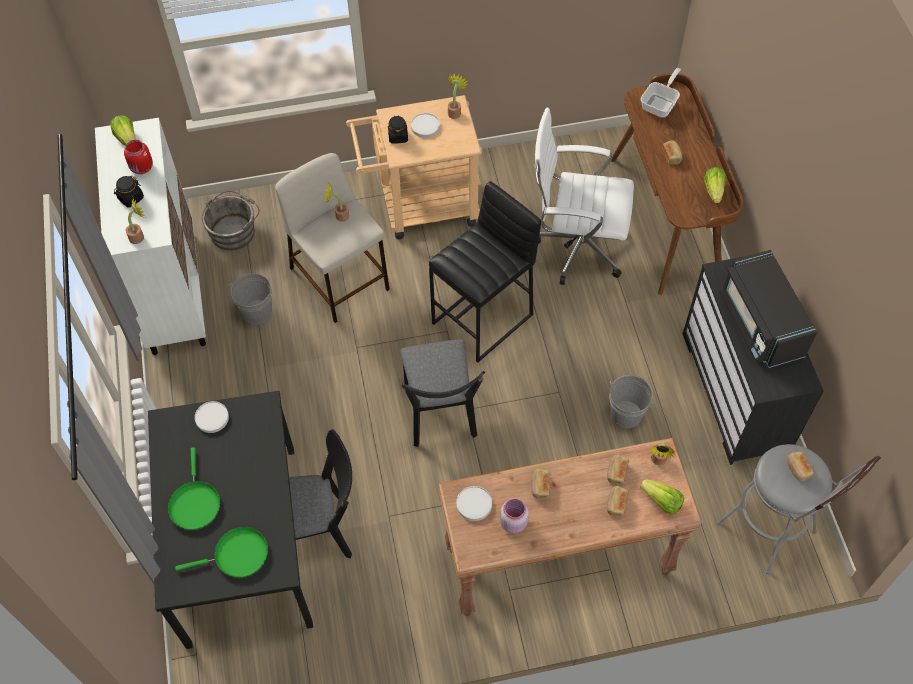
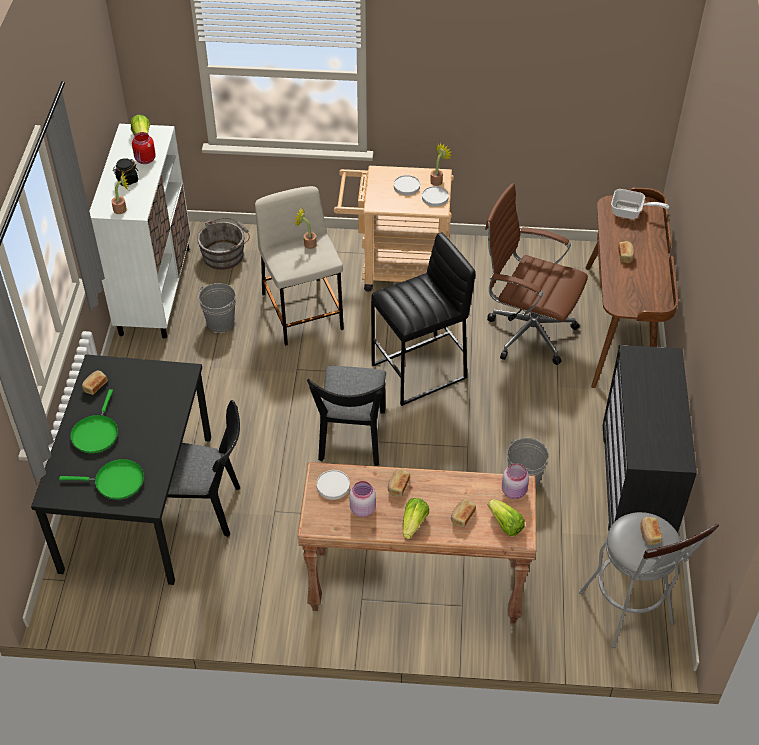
camera: 15 degrees right, 10 degrees down
(212, 418) = (136, 372): white plate -> white plate (435, 197)
(398, 136) = (379, 189): black jar -> none
(576, 247) = (526, 332): white office chair -> brown office chair
(616, 472) = (472, 491): bread -> bread (95, 386)
(658, 461) = (514, 491): potted plant -> pink jar
(661, 104) = (631, 212): frying pan -> frying pan turned 60 degrees clockwise
(714, 190) = (655, 291): lettuce -> lettuce (414, 523)
(760, 324) = (655, 405): black microwave -> none

